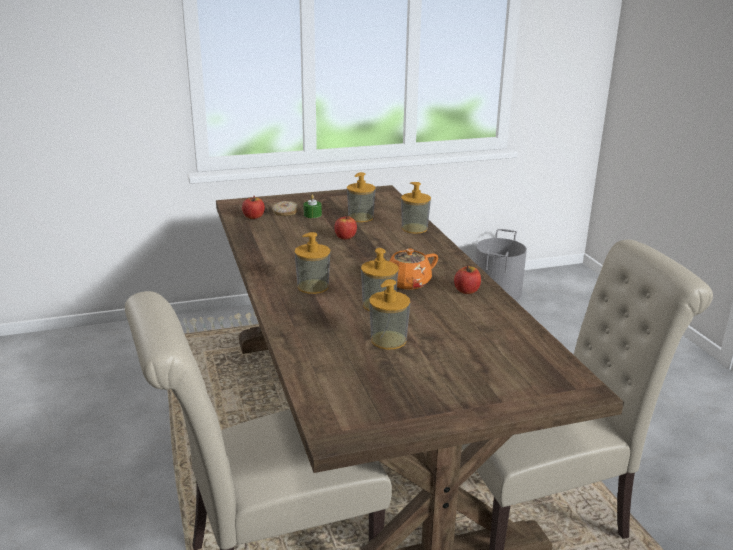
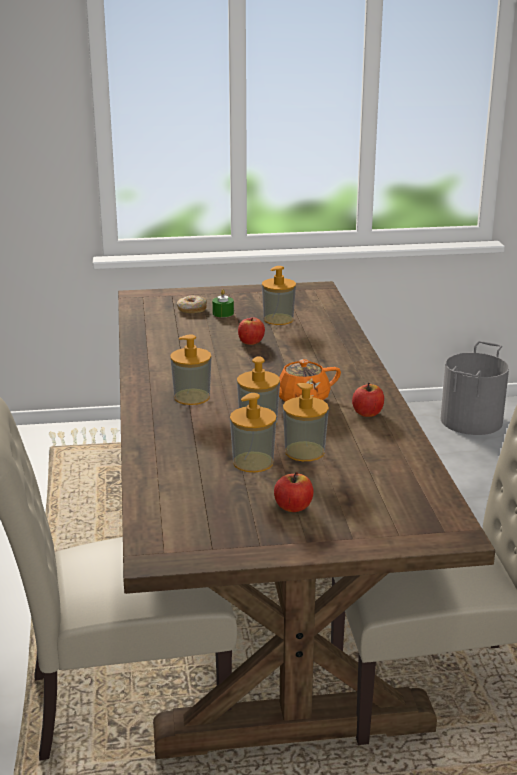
camera: 10 degrees right, 0 degrees up
(253, 217) = (154, 312): apple -> apple (293, 507)
(414, 228) = (337, 336): soap dispenser -> soap dispenser (304, 451)

